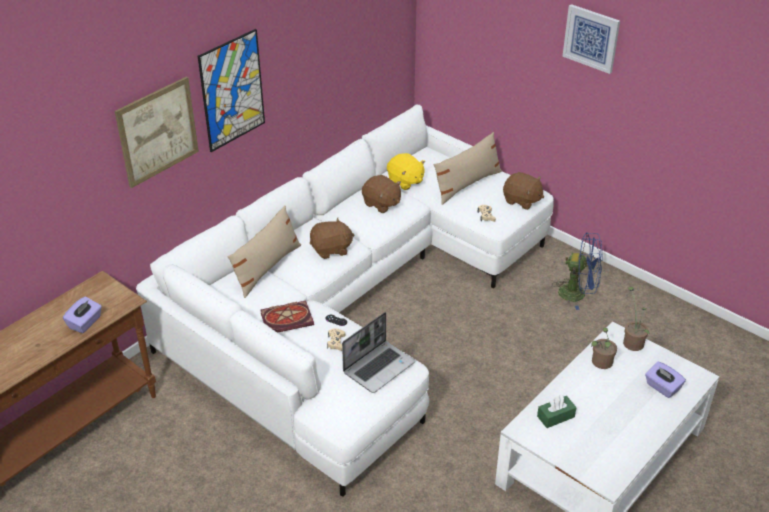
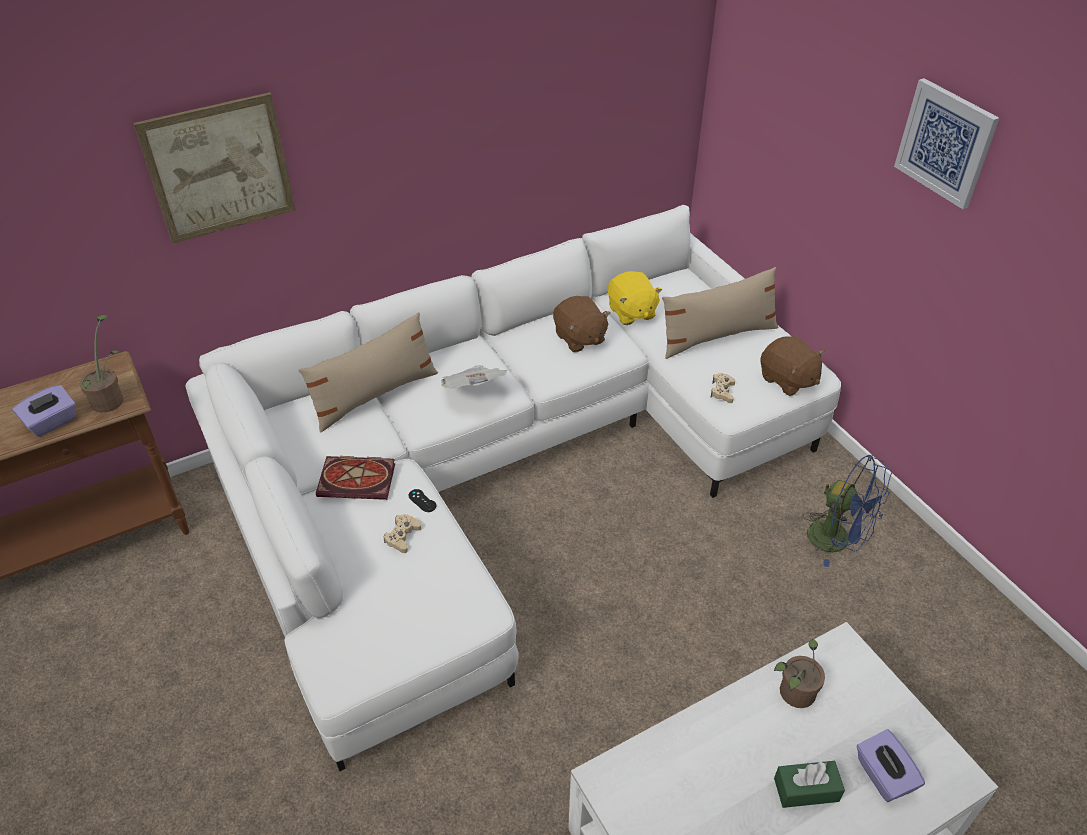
camera: 20 degrees right, 5 degrees up
(232, 90) = (359, 129): picture -> none
(331, 249) = (474, 390): brown plush toy -> newspaper
(379, 367) = (441, 595): laptop -> none
(555, 416) = (673, 772): green tissue box -> green tissue box (806, 789)
(633, 341) = (866, 669): potted plant -> potted plant (111, 398)

